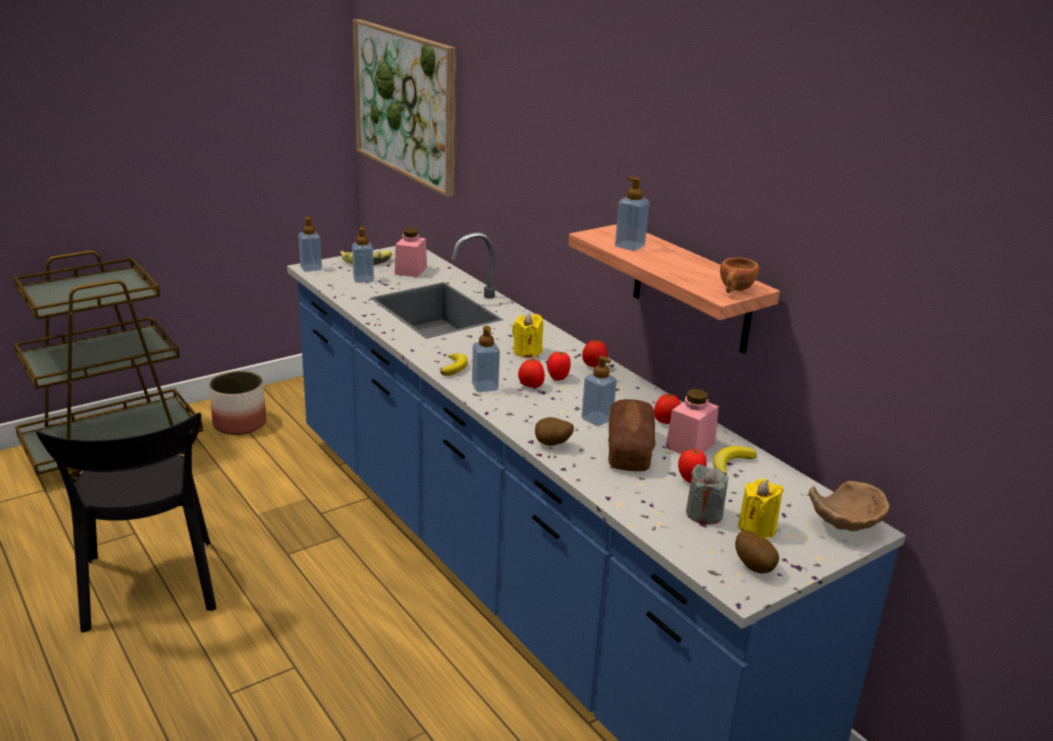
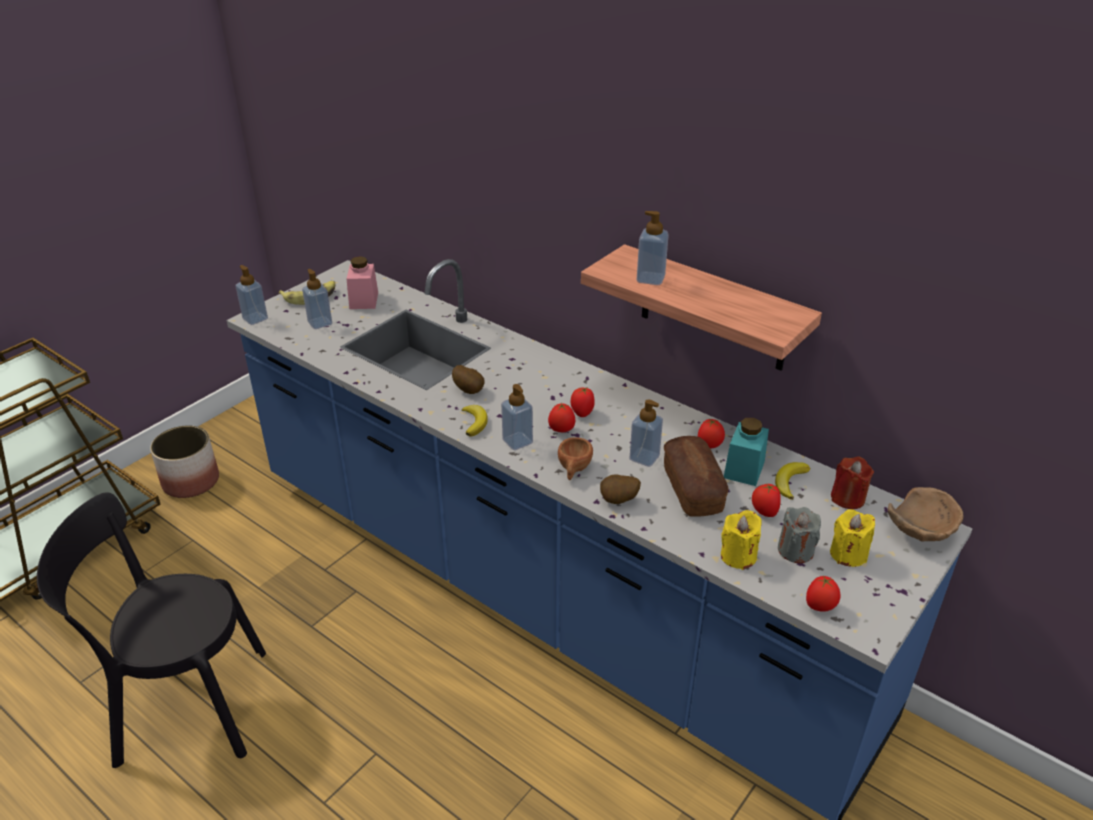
camera: 15 degrees left, 10 degrees up
(149, 589) = (184, 706): black chair -> black chair turned 120 degrees clockwise
(405, 103) = (312, 112): picture -> none
(527, 352) = (536, 385): yellow candle -> yellow candle (738, 556)
(593, 366) = (608, 390): tomato -> tomato (820, 607)
(690, 445) = (744, 469): pink jar -> turquoise jar
(734, 290) = (782, 321): brown cup -> brown cup (574, 470)
(755, 567) = (868, 602): potato -> potato (469, 390)
(783, 486) = (847, 498): none -> red candle

